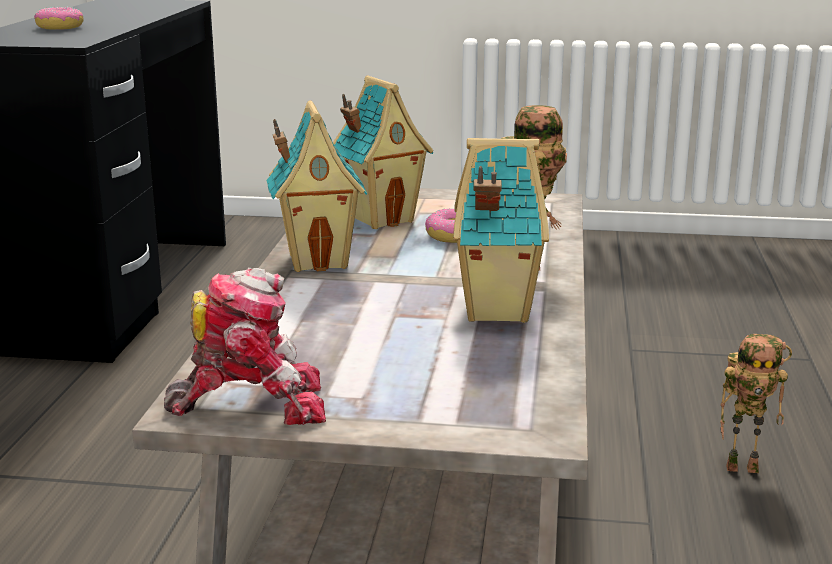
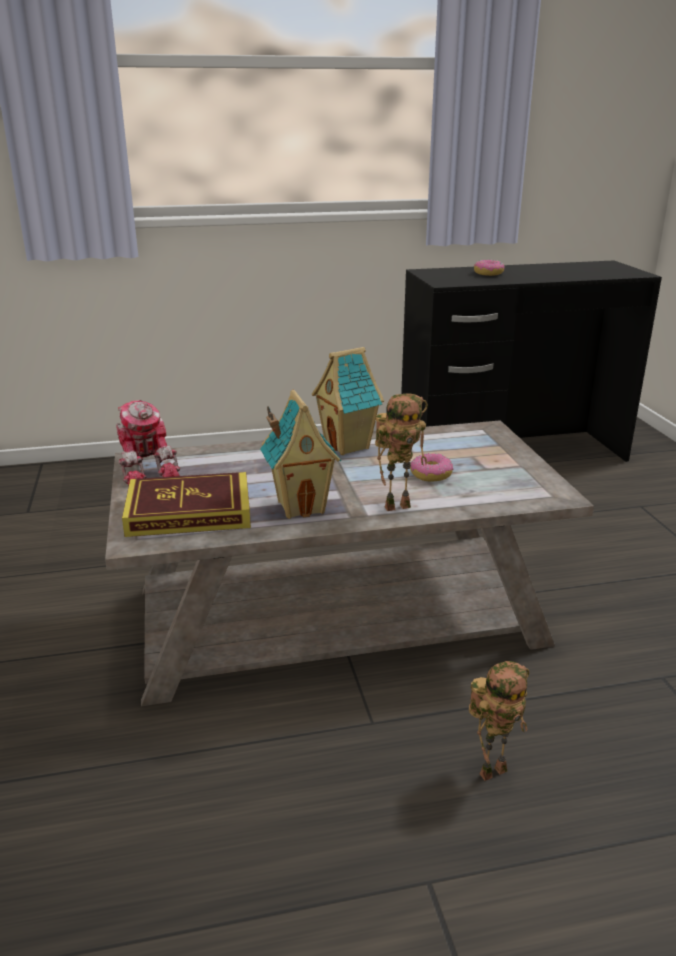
camera: 70 degrees right, 5 degrees up
(382, 219) = (444, 448): toy house -> none
(459, 382) = (189, 511): none -> book
(744, 467) = (493, 769): toy robot -> toy robot turned 105 degrees counterclockwise

